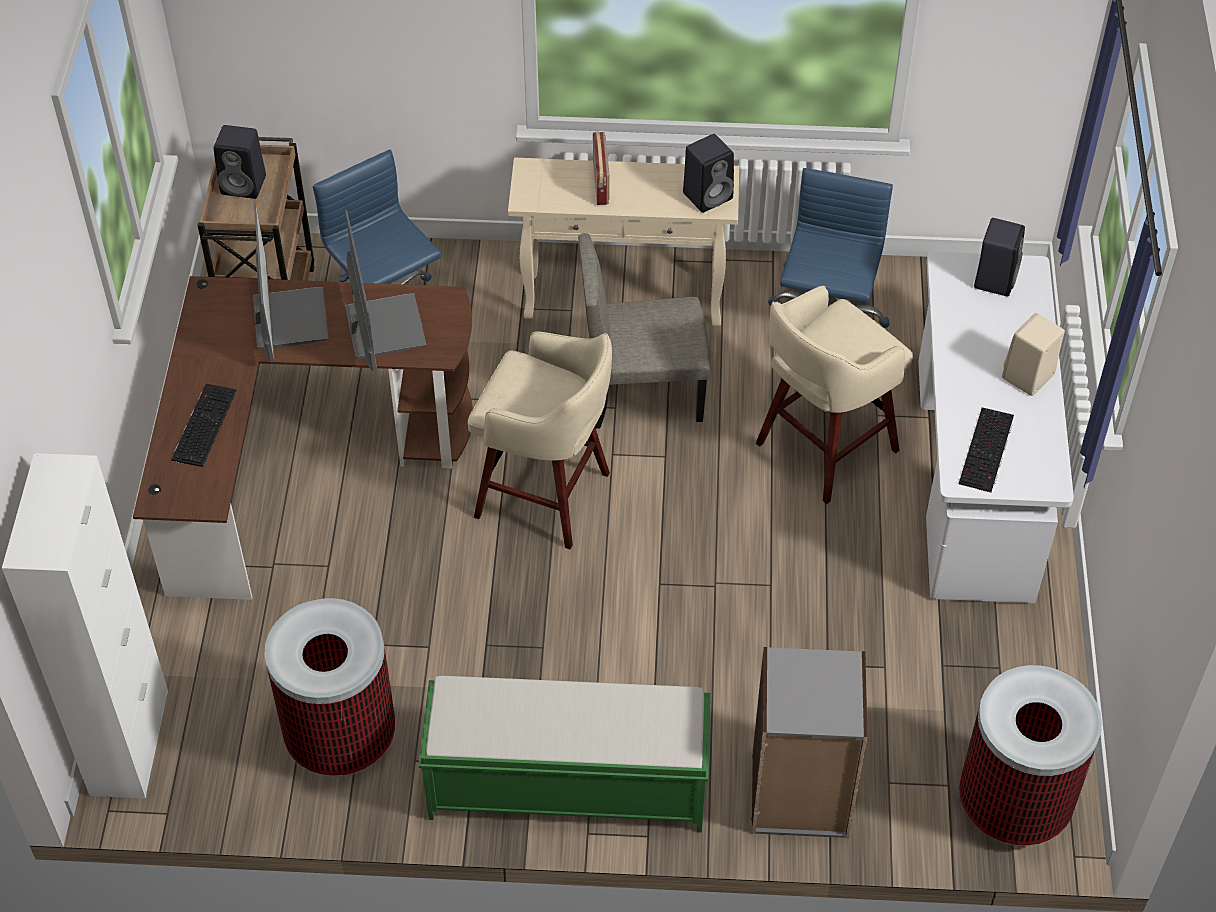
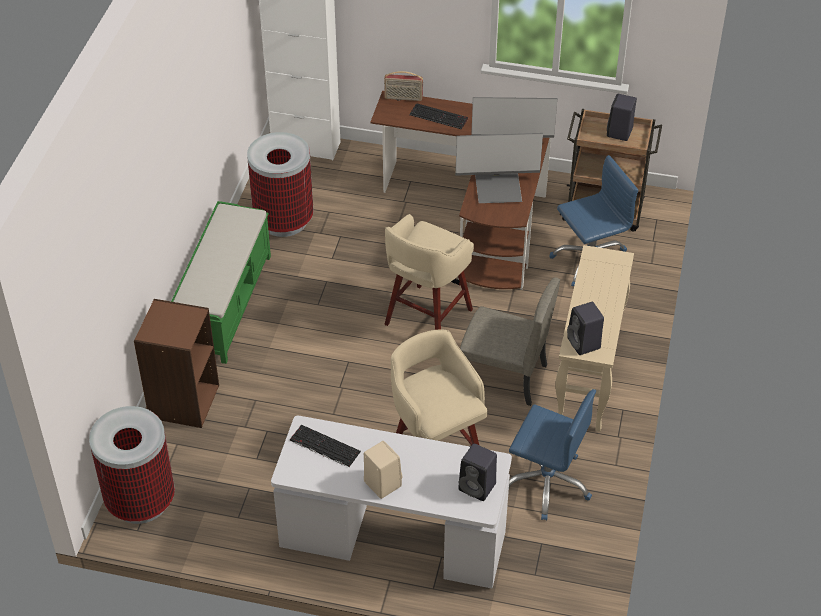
camera: 100 degrees right, 5 degrees down
(601, 184) = (603, 292): radio -> radio (403, 98)
(643, 391) = (504, 376): beige chair -> beige chair turned 105 degrees clockwise
(799, 795) = (183, 401): grey bookcase -> brown bookcase

